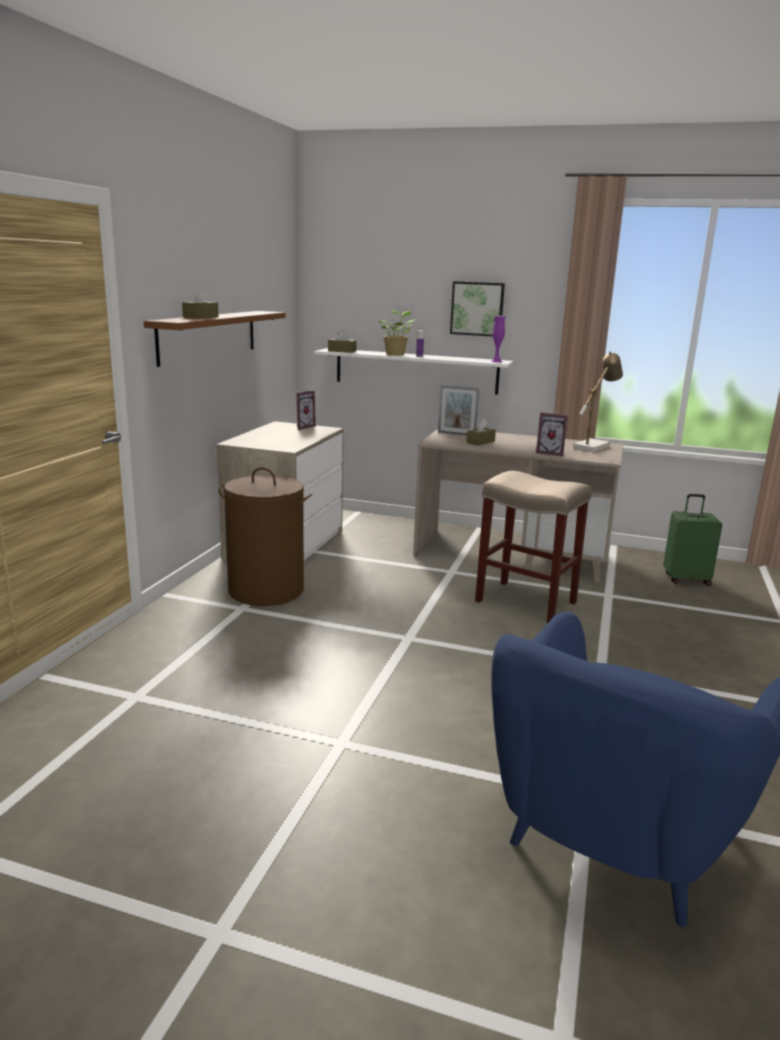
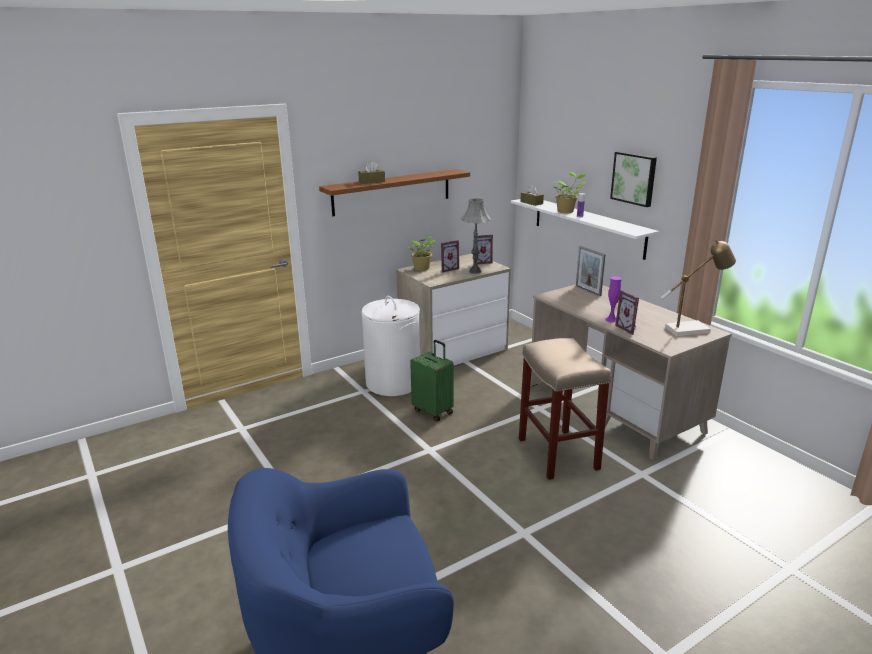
camera: 40 degrees right, 5 degrees up
(248, 440) = (422, 269): none -> potted plant
(266, 590) = (393, 383): brown laundry basket -> white laundry basket
(278, 436) = (447, 269): none -> picture frame
(314, 435) = (475, 271): none -> grey table lamp
(480, 442) = (589, 304): brown tissue box -> none
(496, 361) = (635, 231): purple vase -> purple vase (611, 320)
(686, 579) = (751, 487): green suitcase -> green suitcase (433, 411)

